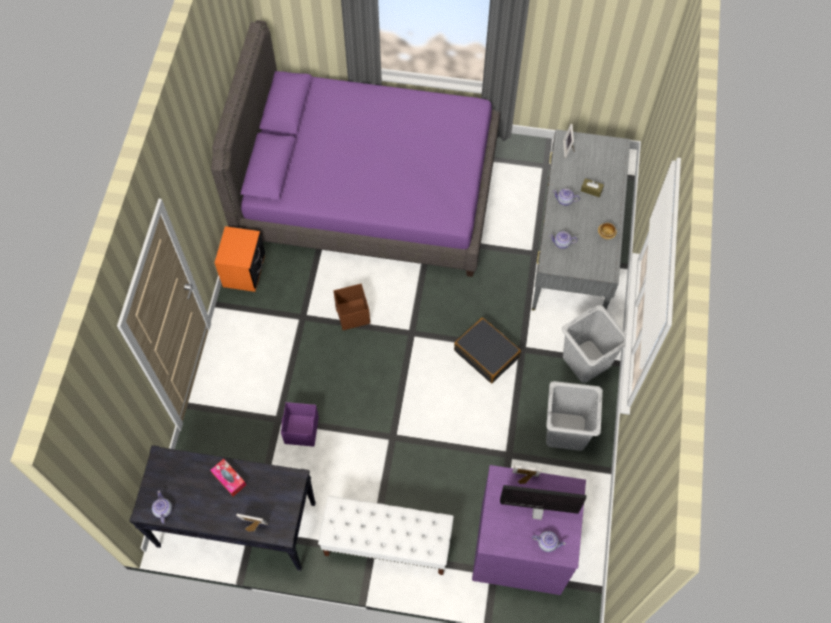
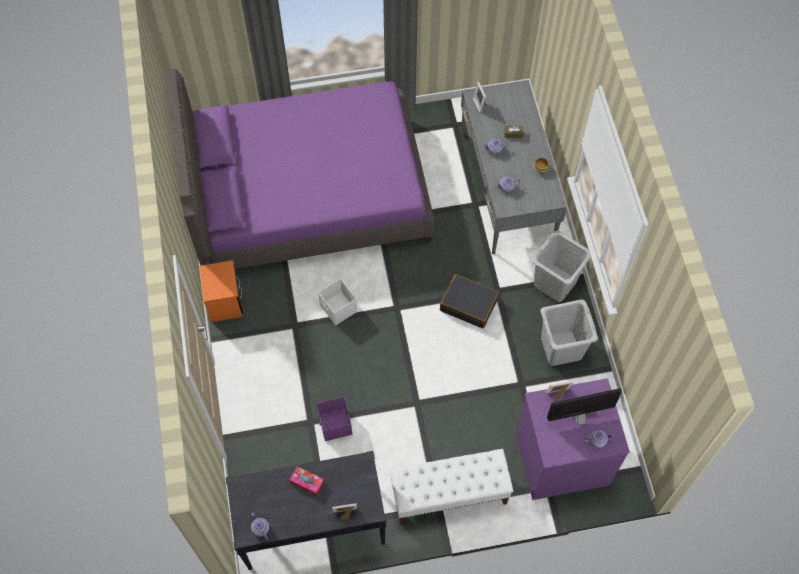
camera: 20 degrees left, 0 degrees up
(352, 315) = (338, 309): brown storage box -> white storage box

